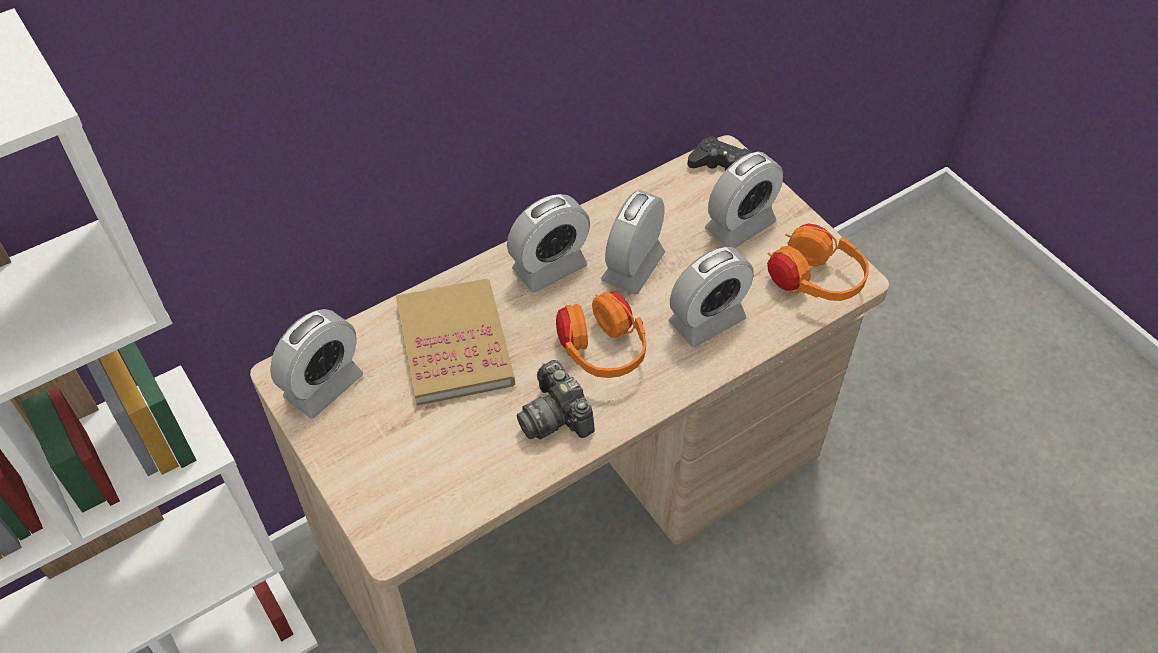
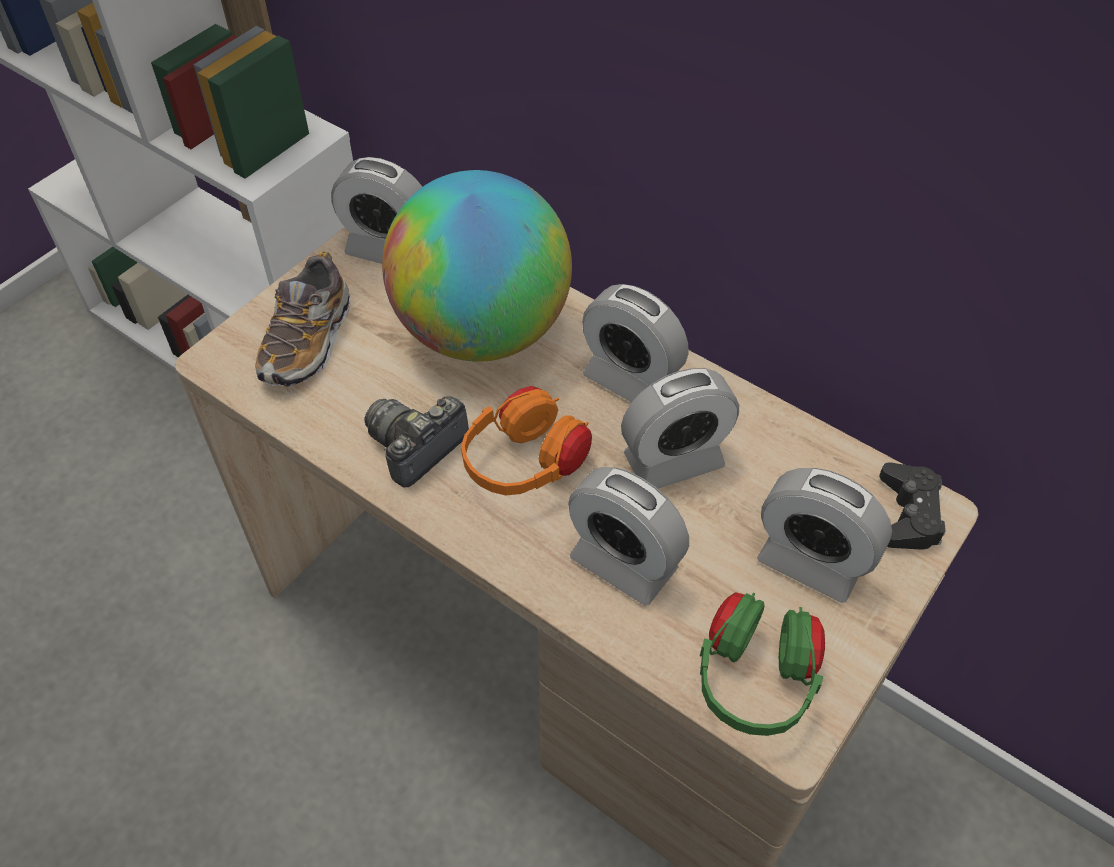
camera: 70 degrees right, 0 degrees up
(405, 469) = (308, 342): none -> shoe
(454, 344) = (481, 331): book -> globe
(633, 267) = (673, 460): alarm clock -> alarm clock turned 150 degrees clockwise
(814, 282) = (754, 680): orange headphones -> green headphones

